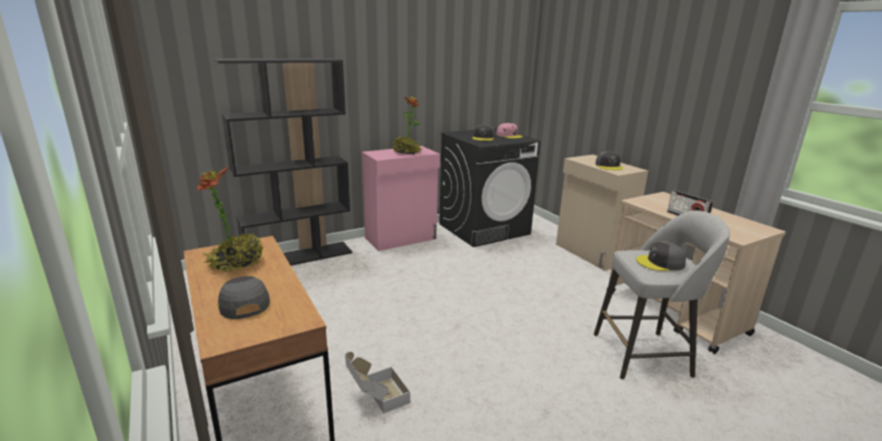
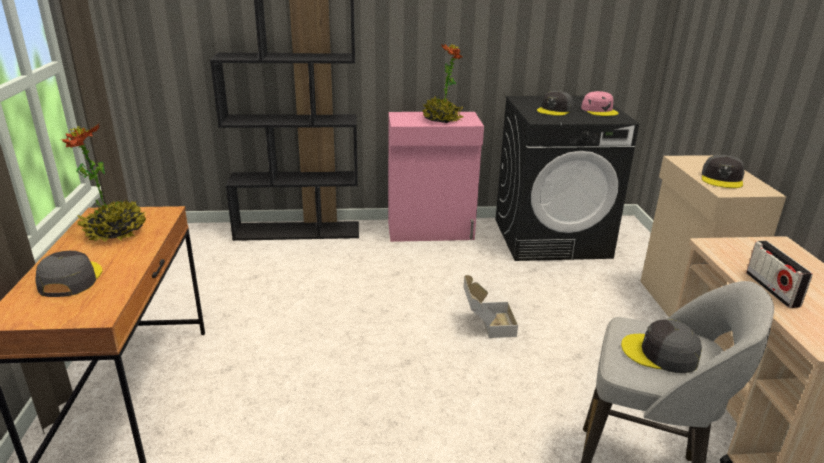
camera: 25 degrees right, 5 degrees up
(376, 398) = (246, 423): cardboard box -> cardboard box (486, 325)

